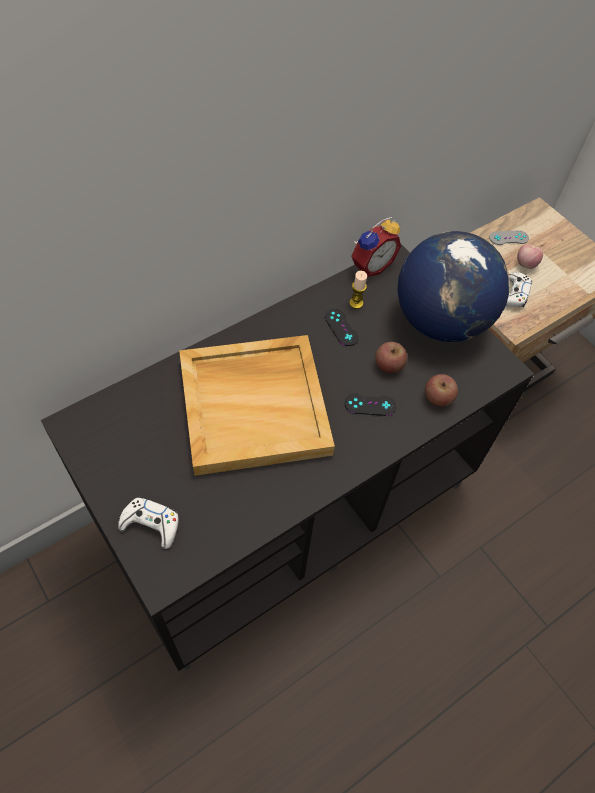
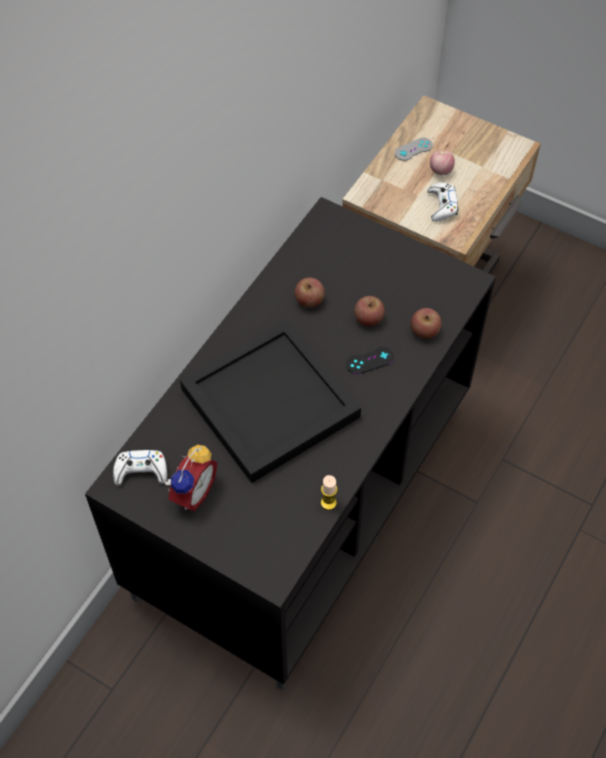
camera: 20 degrees left, 0 degrees up
(151, 525) = (238, 538): white game controller -> white game controller (141, 471)
(255, 405) = (270, 401): beige tray -> black tray
(341, 327) = (309, 300): black game controller -> apple
(356, 303) = (311, 272): candle -> candle (328, 503)
(370, 266) = (306, 231): alarm clock -> alarm clock (191, 492)
(440, 321) = (394, 259): globe -> none

